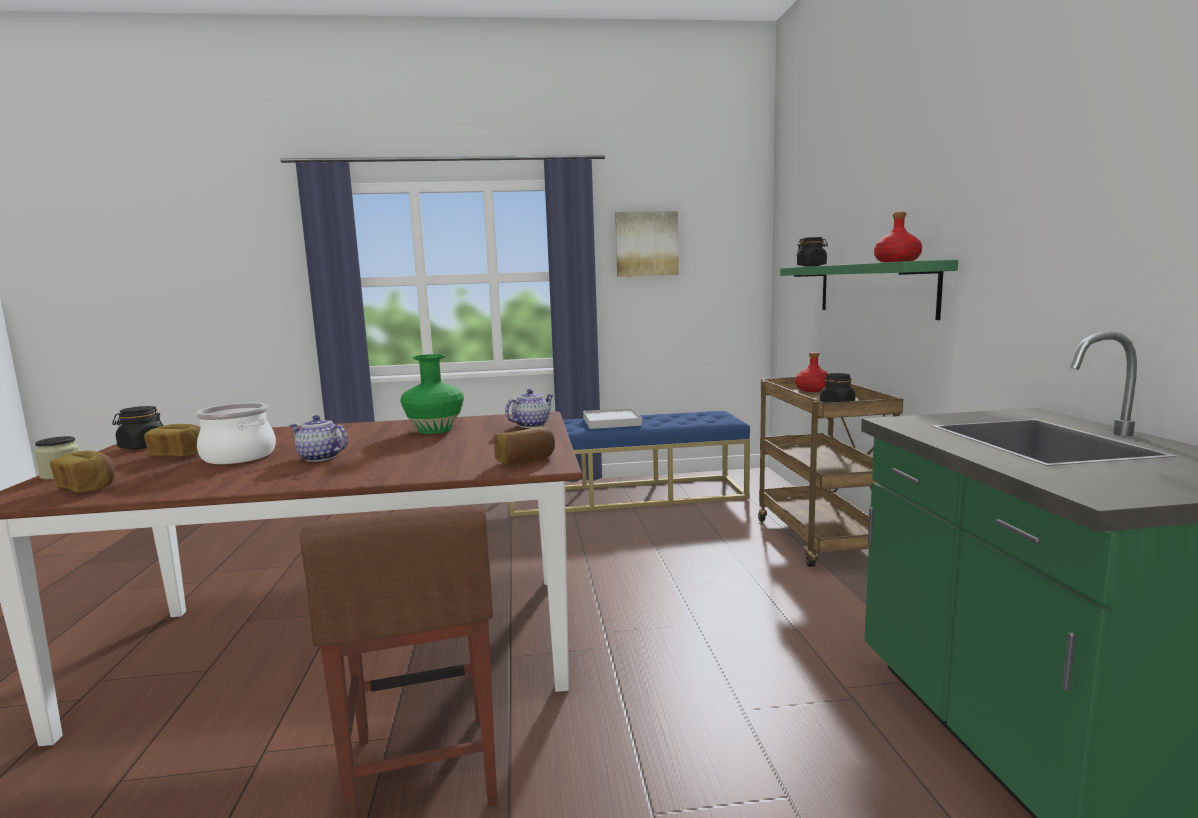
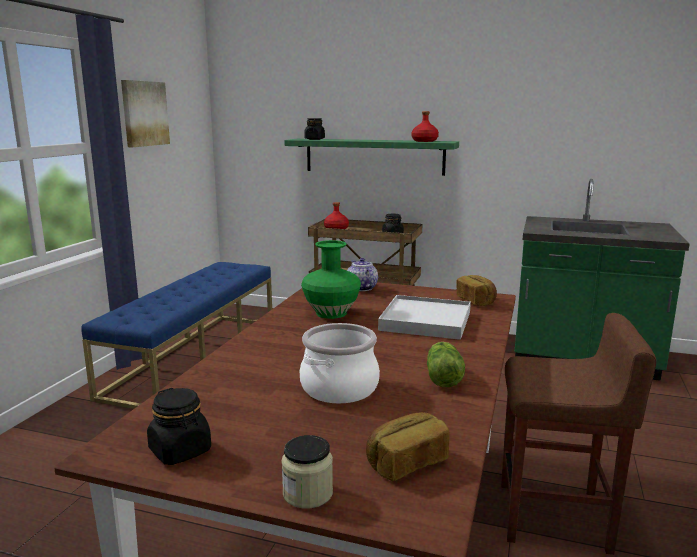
camera: 65 degrees left, 5 degrees up
(179, 454) = (279, 421): bread -> none
(263, 476) = (443, 377): none -> lettuce
(319, 457) = (390, 355): teapot -> none
(611, 422) = (183, 291): white tray -> white tray (426, 321)

